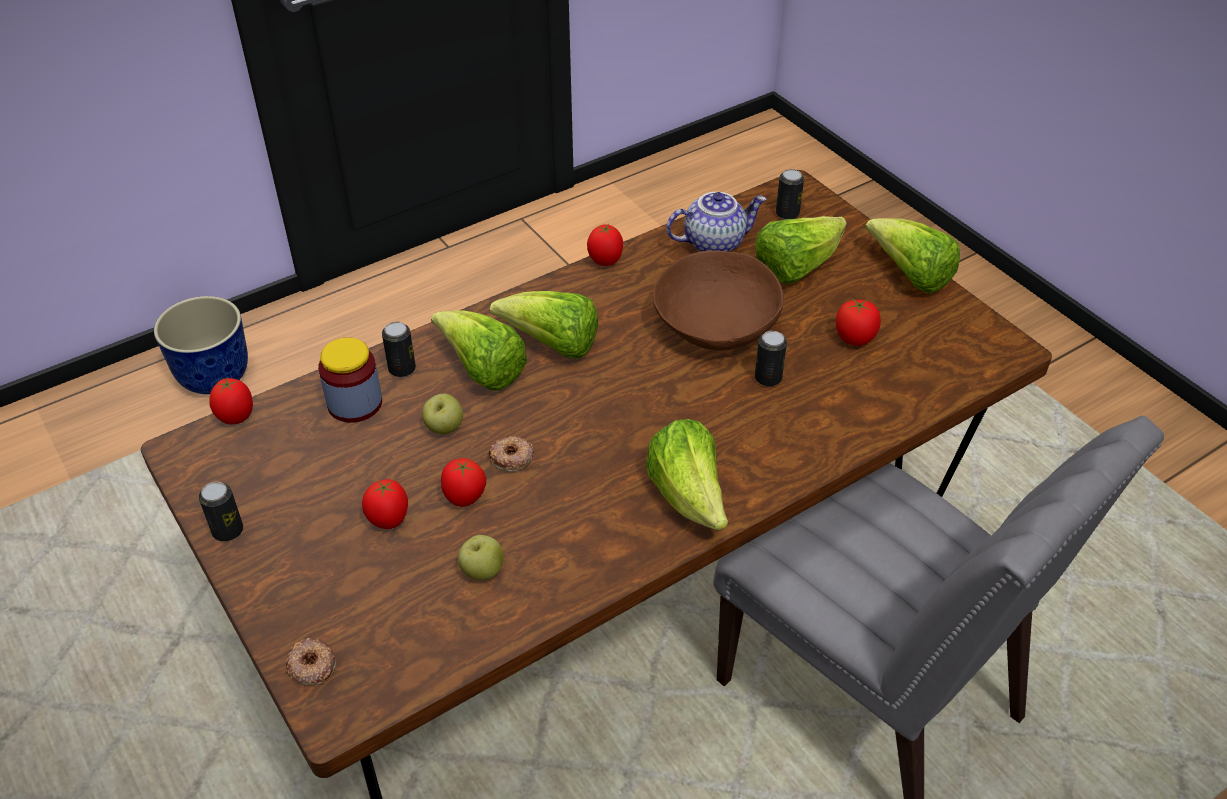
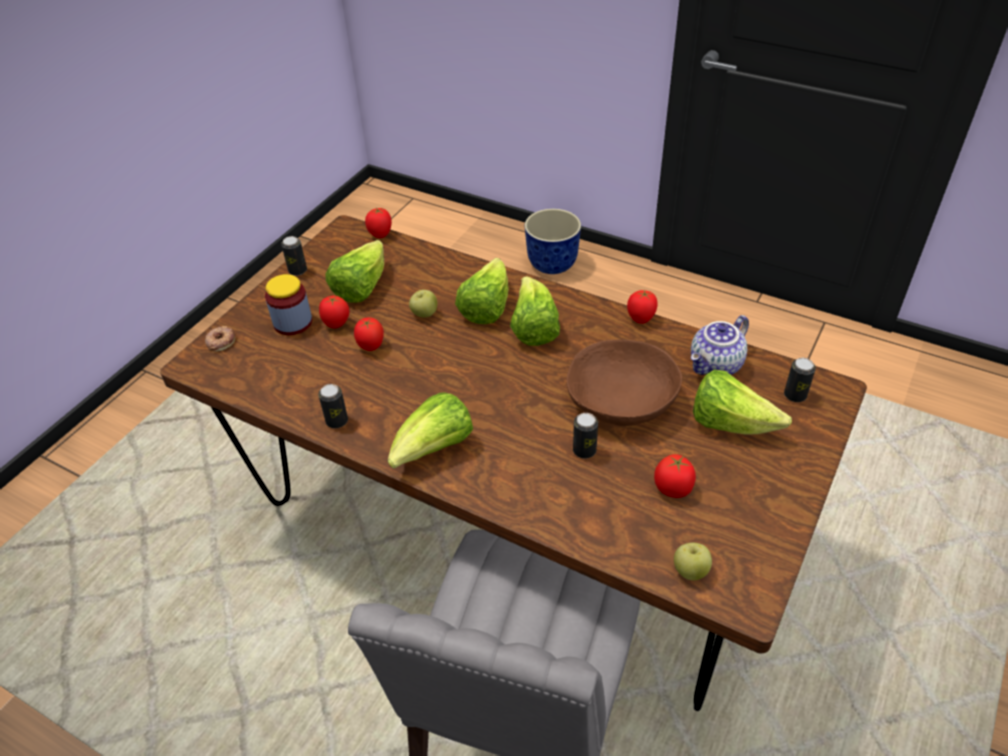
camera: 65 degrees right, 0 degrees up
(355, 403) = (421, 271): jar -> jar (293, 322)
(402, 369) = (462, 275): can -> can (337, 421)
(482, 571) = (318, 378): apple -> apple (690, 571)
(511, 457) = (417, 352): donut -> none
(714, 242) = (716, 366): teapot -> teapot turned 90 degrees clockwise
(910, 275) = (788, 501): lettuce -> lettuce (361, 287)

